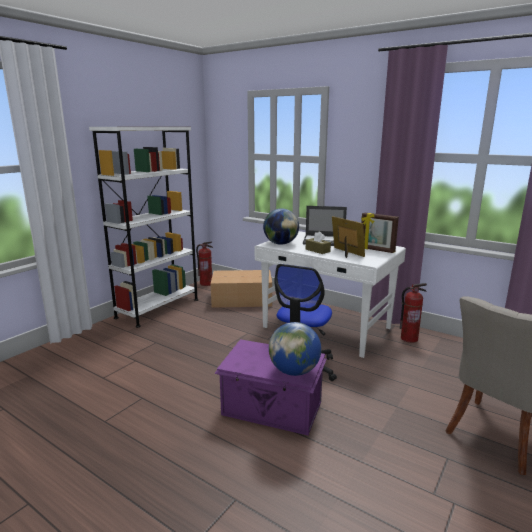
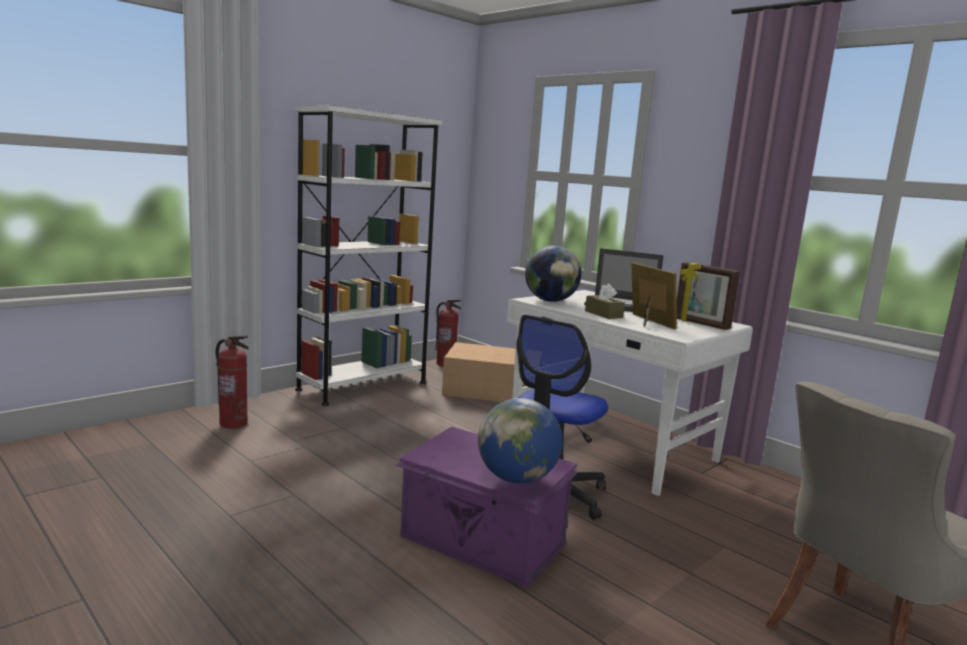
camera: 10 degrees right, 5 degrees down
(409, 338) = (746, 481): fire extinguisher -> fire extinguisher (234, 423)

